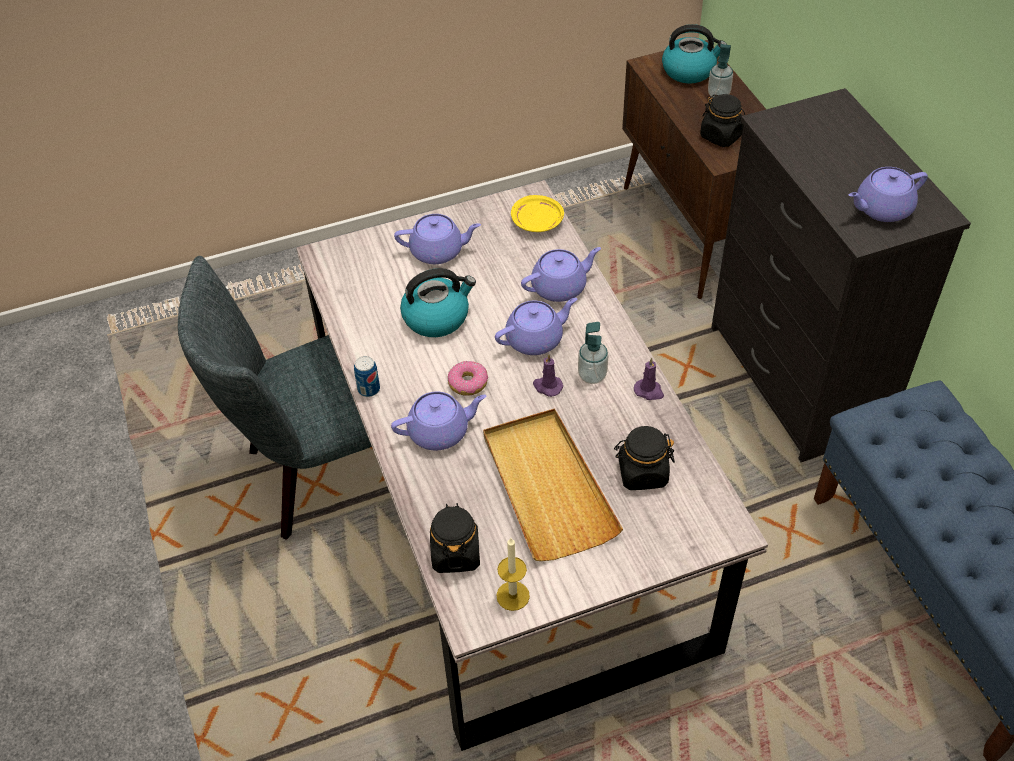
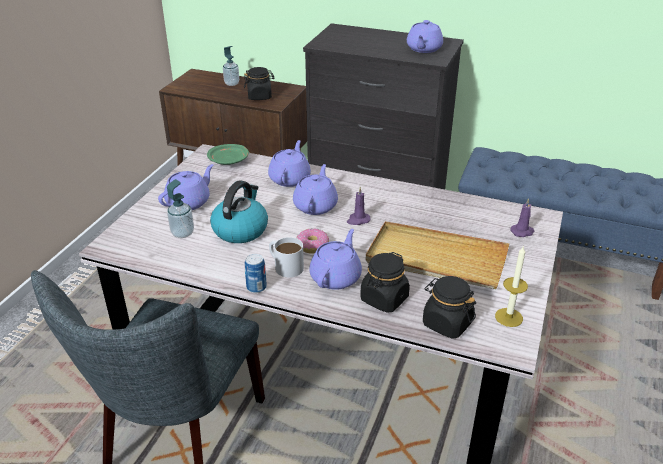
camera: 50 degrees left, 15 degrees down
(418, 385) = (285, 265): none -> white mug
(537, 222) = (229, 161): yellow plate -> green plate
(592, 375) = (372, 202): soap dispenser -> soap dispenser (182, 233)
(642, 473) = (466, 223): black jar -> black jar (384, 299)
(649, 391) = (410, 191): purple candle -> purple candle (522, 232)
(689, 70) = (201, 81): kettle -> none

